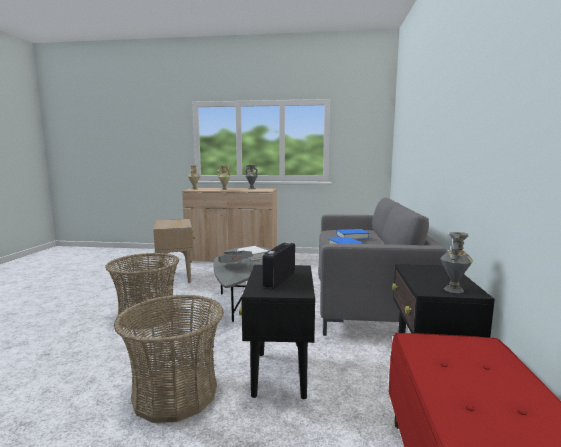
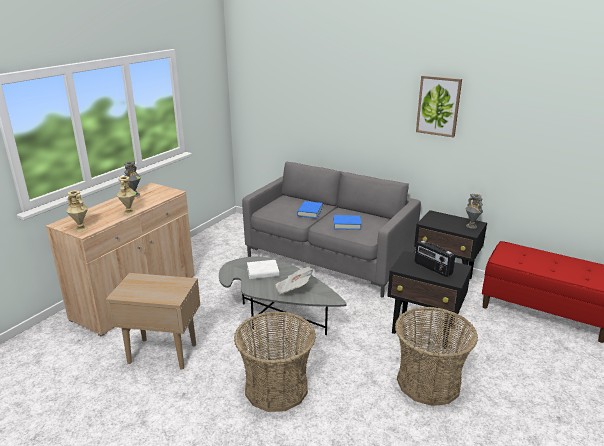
camera: 65 degrees left, 15 degrees up
(471, 103) = (438, 106): none -> picture

